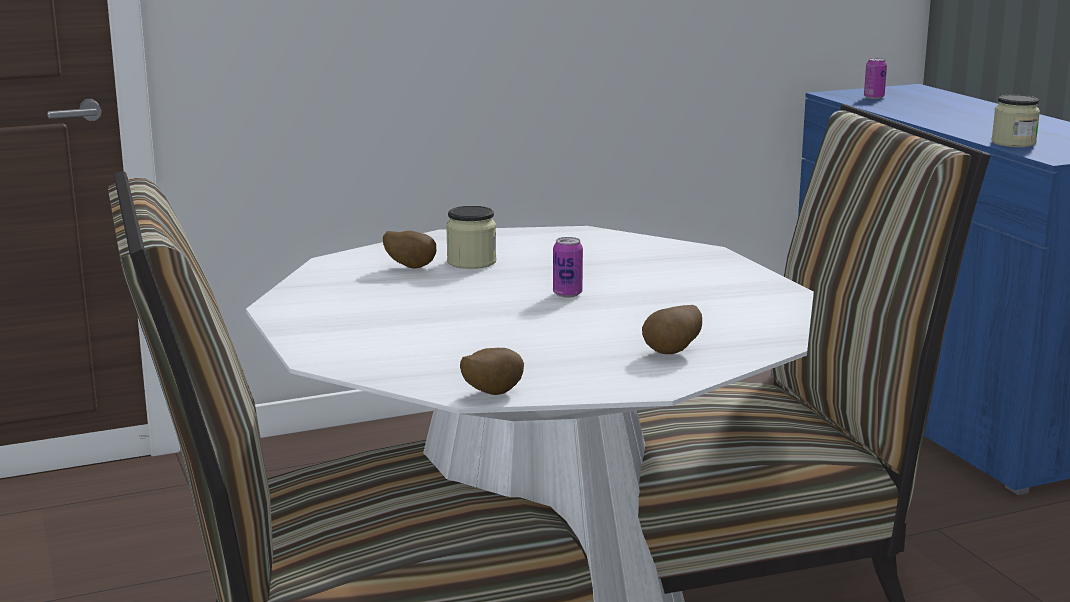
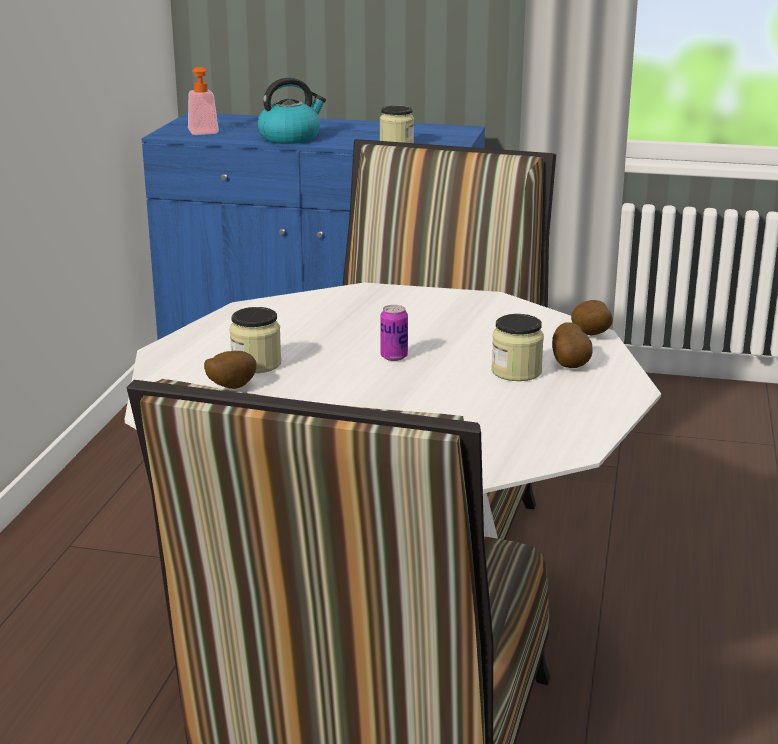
camera: 55 degrees left, 5 degrees up
(490, 394) = (584, 443): potato -> potato (589, 336)
(615, 338) = (516, 371): none -> jar
(874, 97) = (202, 131): can -> soap dispenser
(931, 117) = (290, 138): none -> kettle

